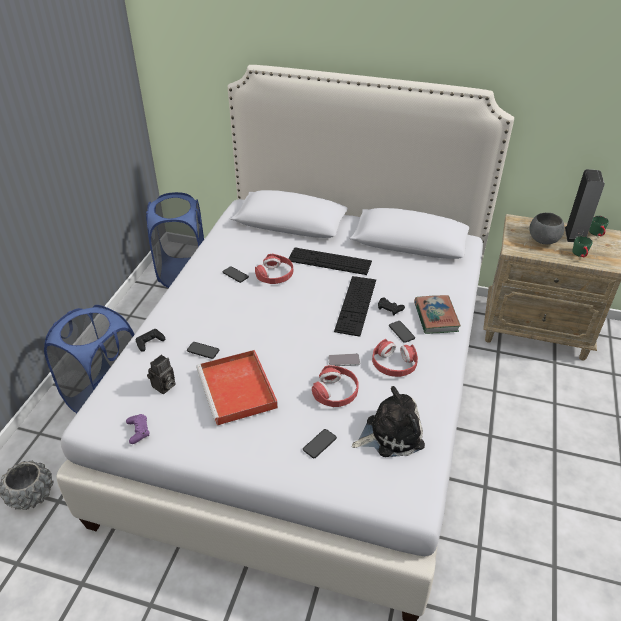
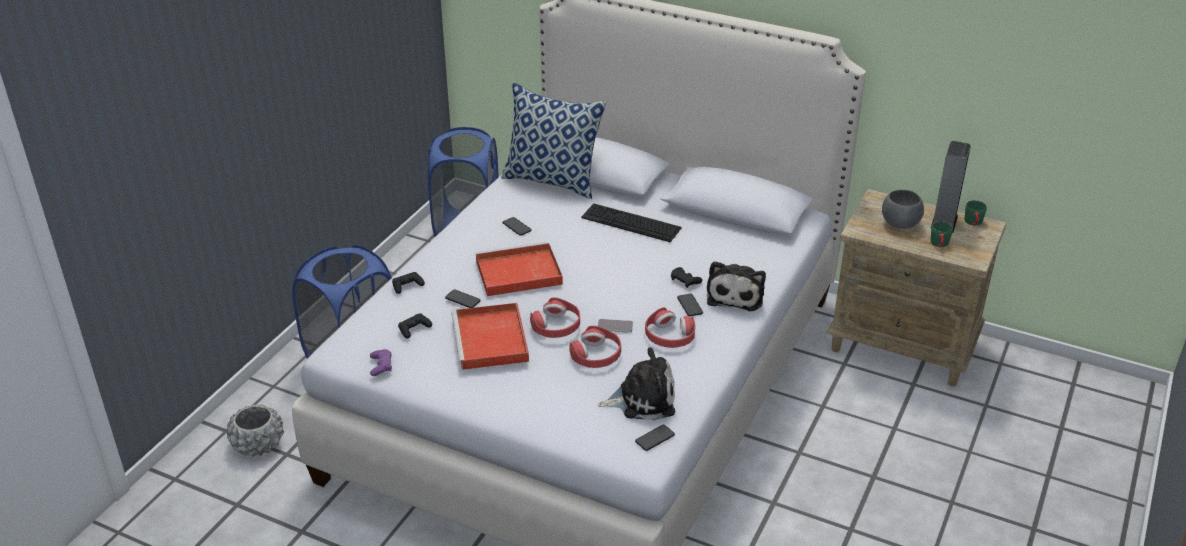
camera: 10 degrees right, 5 degrees down
(164, 387) = (414, 329): camera -> black game controller
(245, 318) = (517, 273): none -> red tray
(256, 231) = (553, 181): none -> pillow
(275, 275) = (562, 231): red headphones -> red headphones (556, 326)
(319, 444) = (564, 399): phone -> phone (655, 438)
(356, 305) = (646, 272): keyboard -> none
(436, 317) = (735, 295): book -> plush toy

